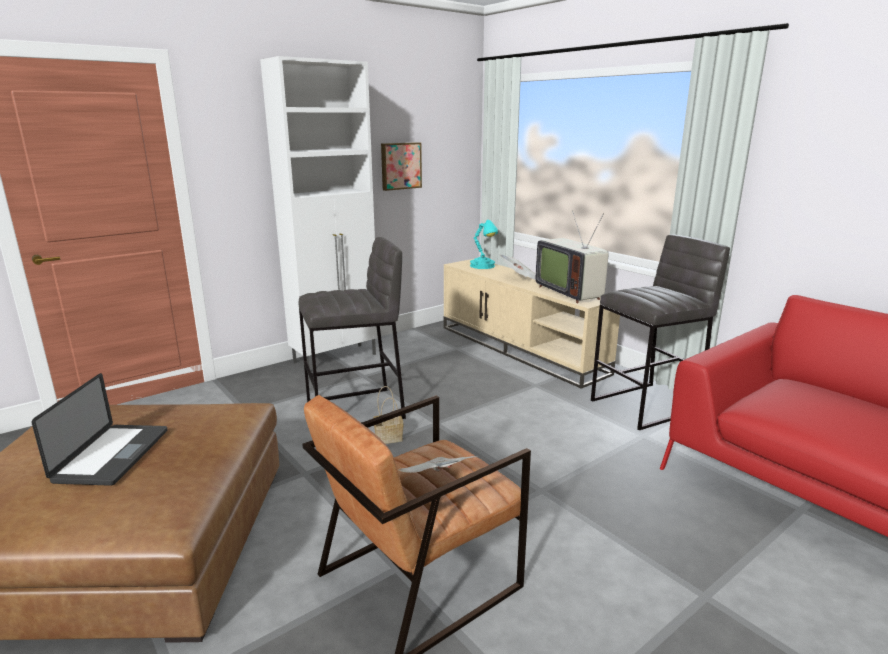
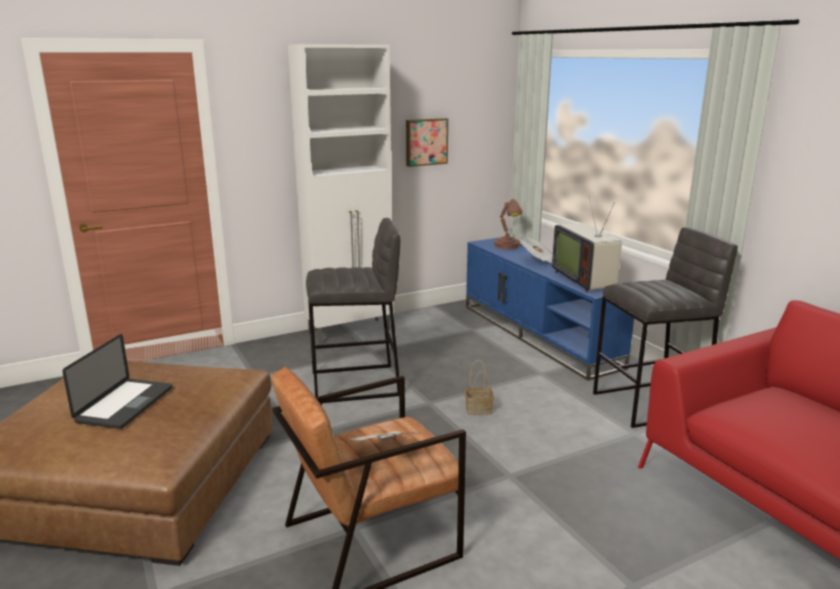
camera: 10 degrees right, 0 degrees up
(387, 438) = (378, 413): basket -> basket (477, 410)
(483, 266) = (507, 246): turquoise table lamp -> brown table lamp
(521, 349) = (539, 335): beige tv stand -> blue tv stand

